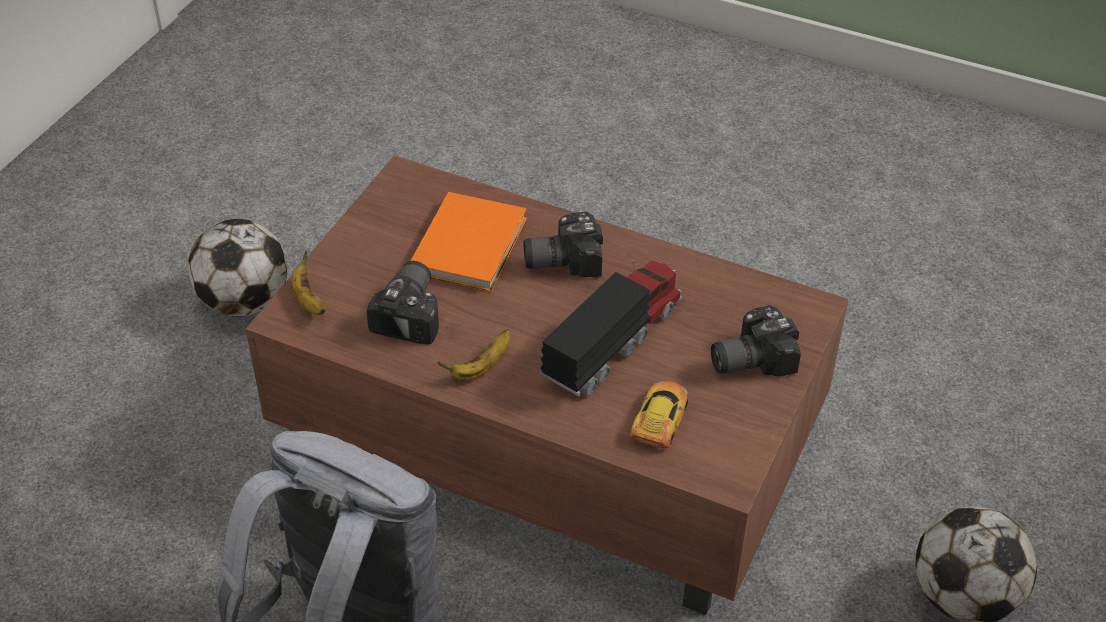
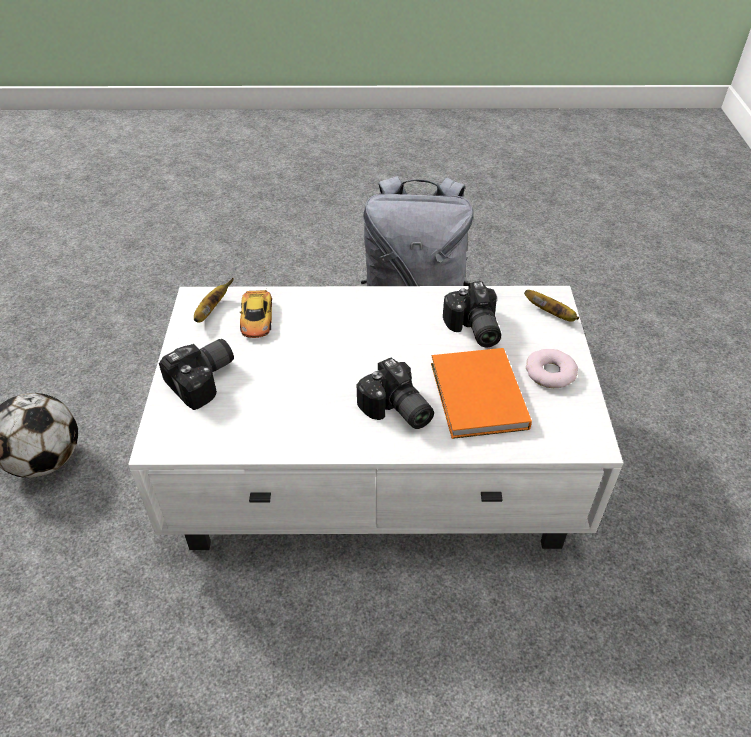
camera: 155 degrees right, 0 degrees up
(244, 302) = (682, 483): football -> none
(377, 242) = (550, 373): none -> donut
(480, 367) = (397, 311): banana -> banana (211, 311)
(545, 437) = (379, 464): brown coffee table -> white coffee table
(561, 259) = (396, 411): camera -> camera turned 90 degrees clockwise
(614, 341) = (315, 359): toy truck -> none

